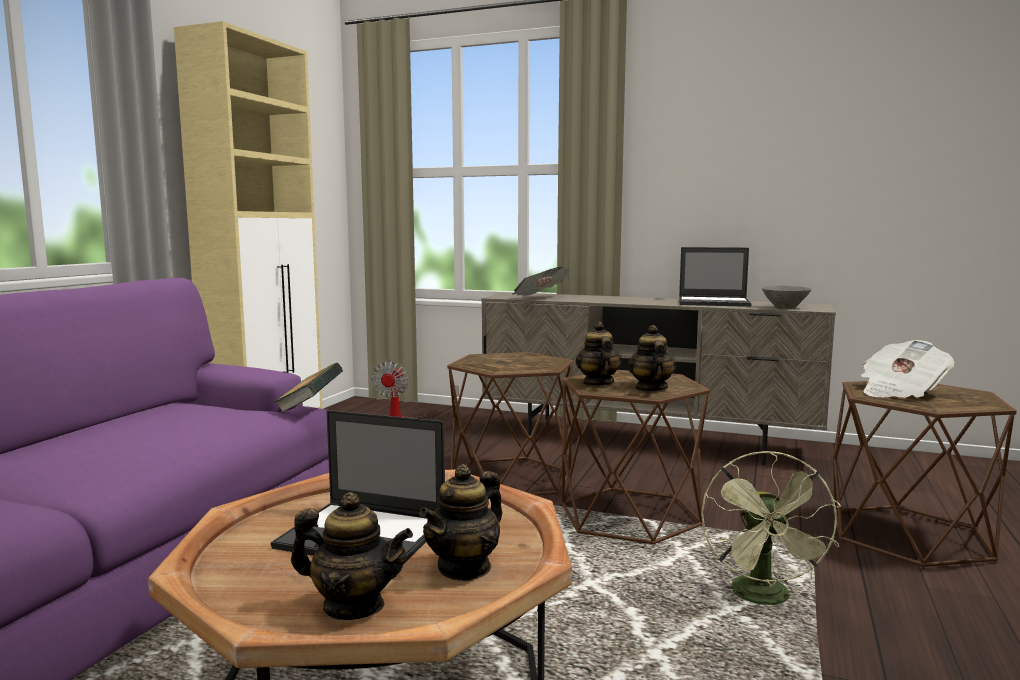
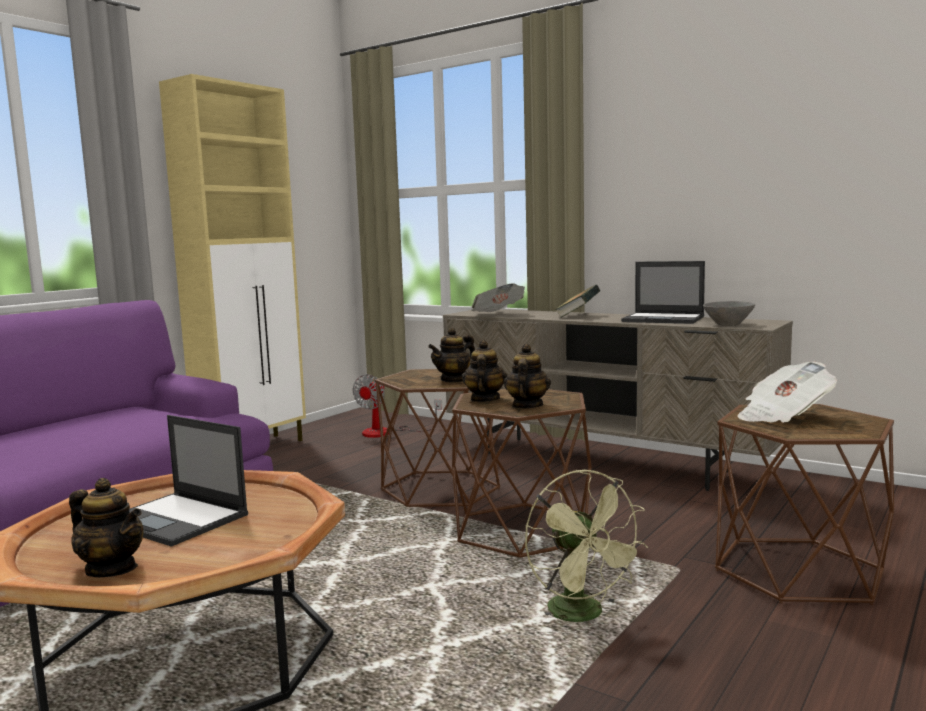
camera: 15 degrees right, 0 degrees up
(310, 407) = (231, 414): book -> book (578, 316)
(465, 567) = (222, 549): teapot -> teapot (454, 380)
(765, 599) = (584, 615): green fan -> green fan turned 45 degrees counterclockwise

